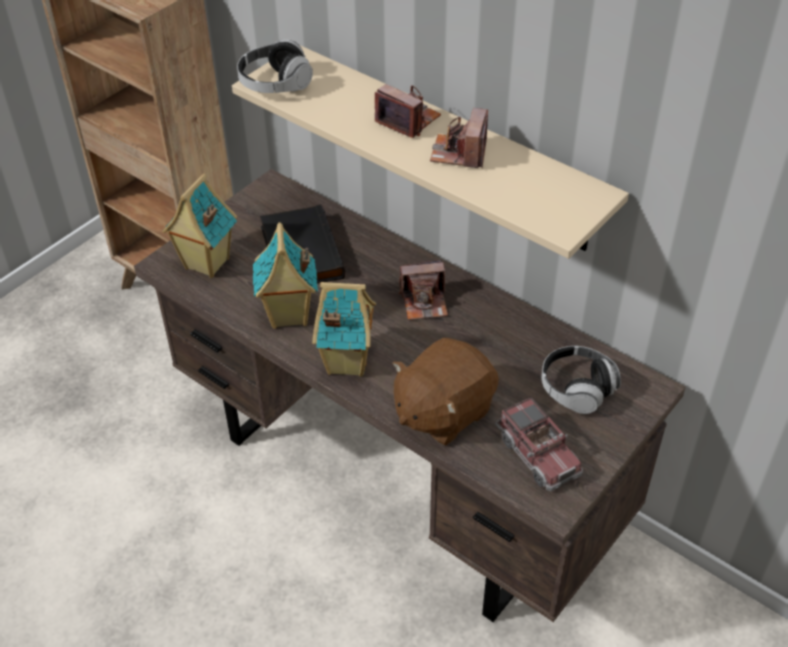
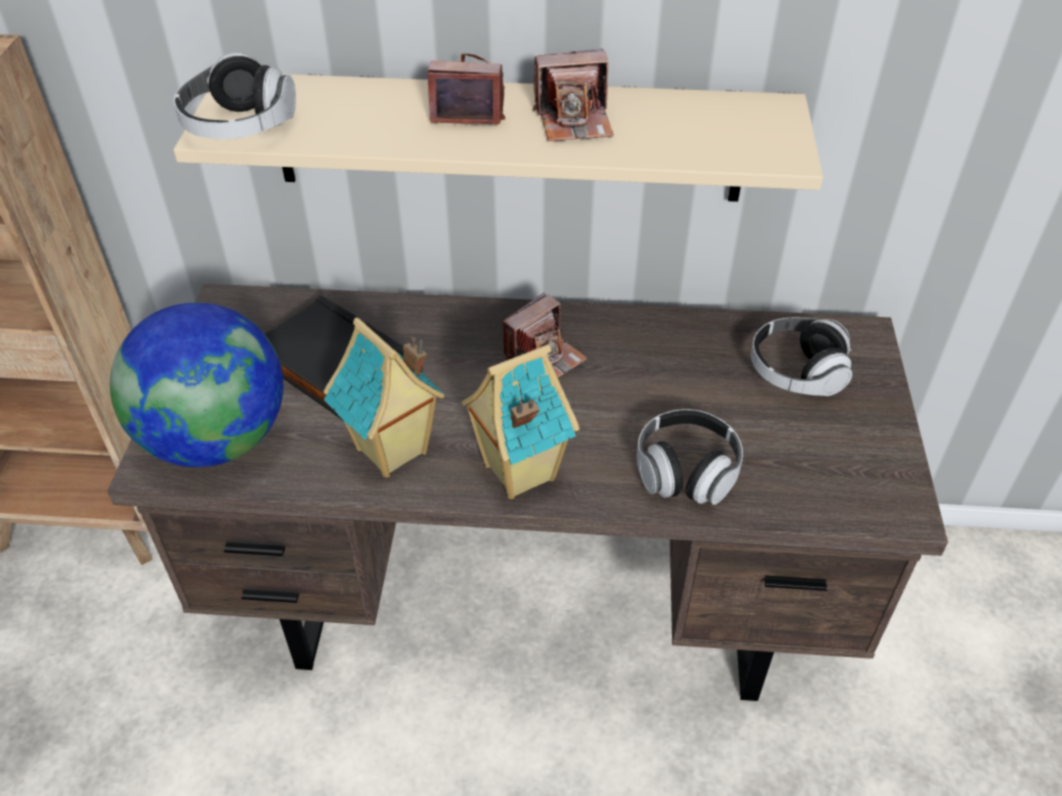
camera: 35 degrees left, 0 degrees up
(205, 264) = (216, 439): toy house -> globe
(442, 411) = (686, 472): brown plush toy -> headphones
(459, 153) = (574, 121): camera -> camera turned 75 degrees counterclockwise
(537, 454) = (830, 464): toy truck -> none

